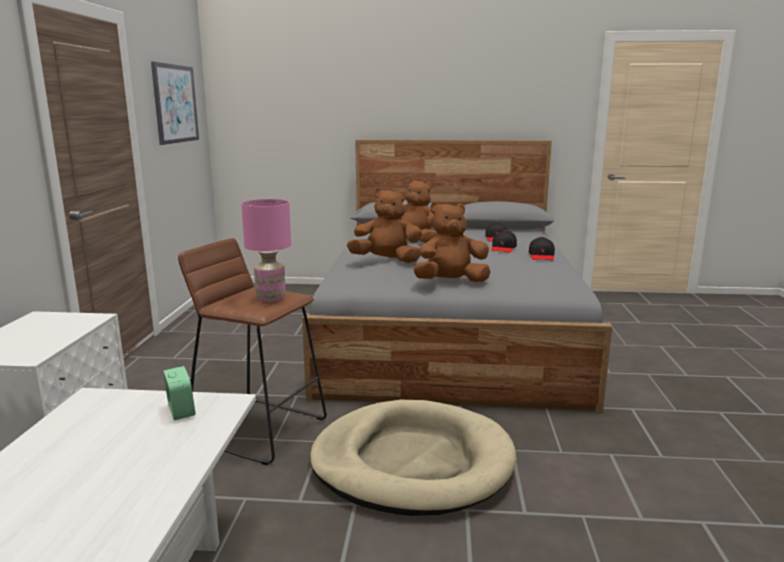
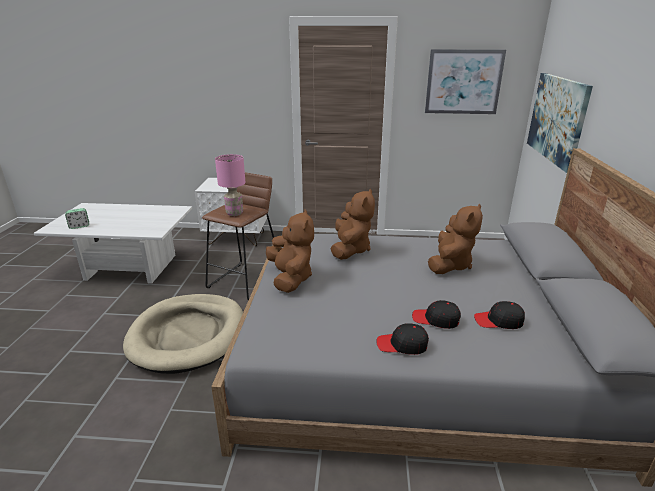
camera: 90 degrees right, 10 degrees up
(181, 411) = (155, 225): alarm clock -> alarm clock (79, 226)
(286, 128) = (557, 119): none -> picture

